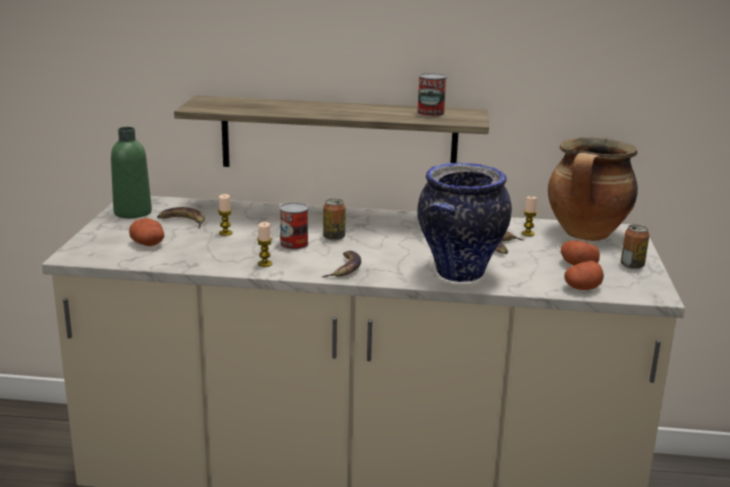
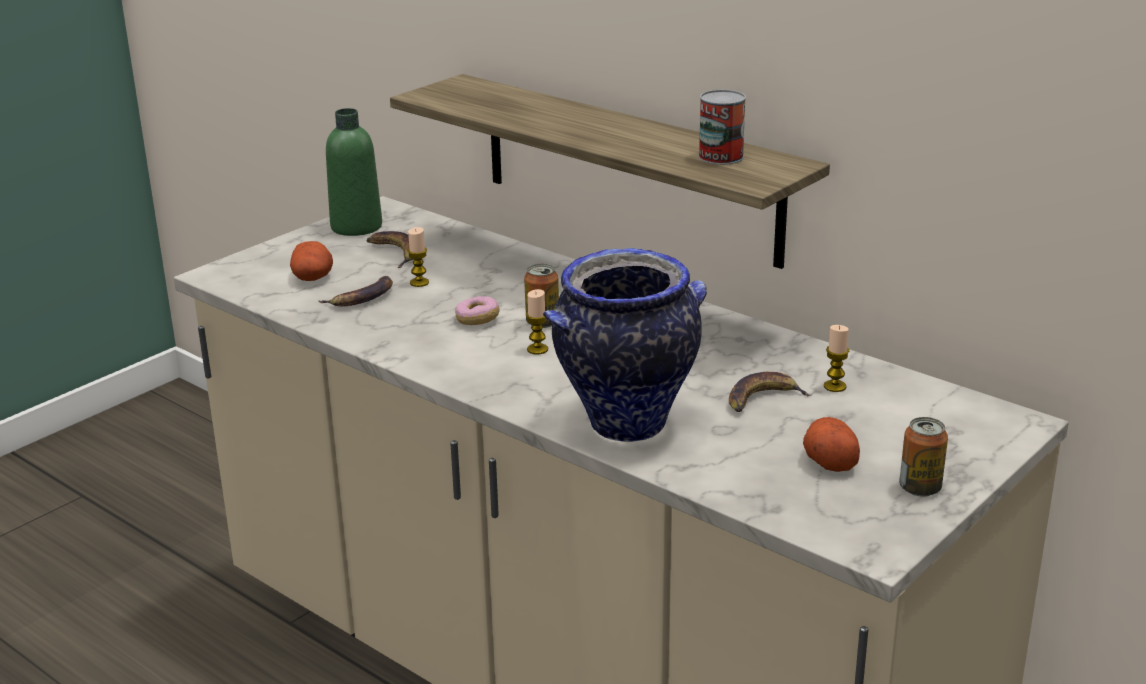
camera: 35 degrees right, 5 degrees up
(265, 264) = (401, 340): candle -> candle (537, 349)
(294, 244) = (477, 320): can -> donut
(344, 268) = (487, 374): banana -> banana (362, 298)
(582, 288) = (774, 502): potato -> none
(587, 235) = (930, 414): cooking pot -> none

